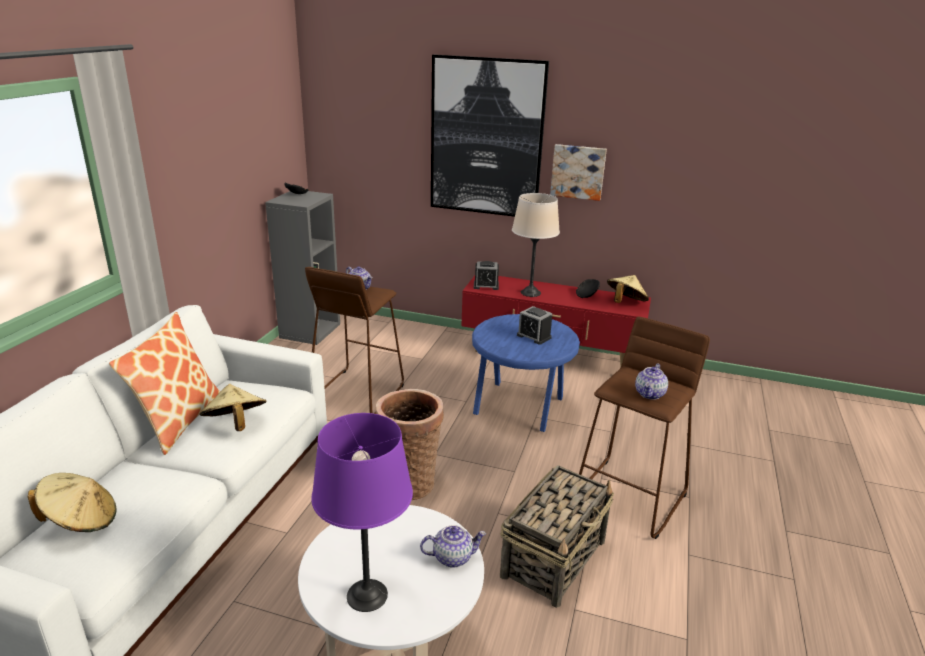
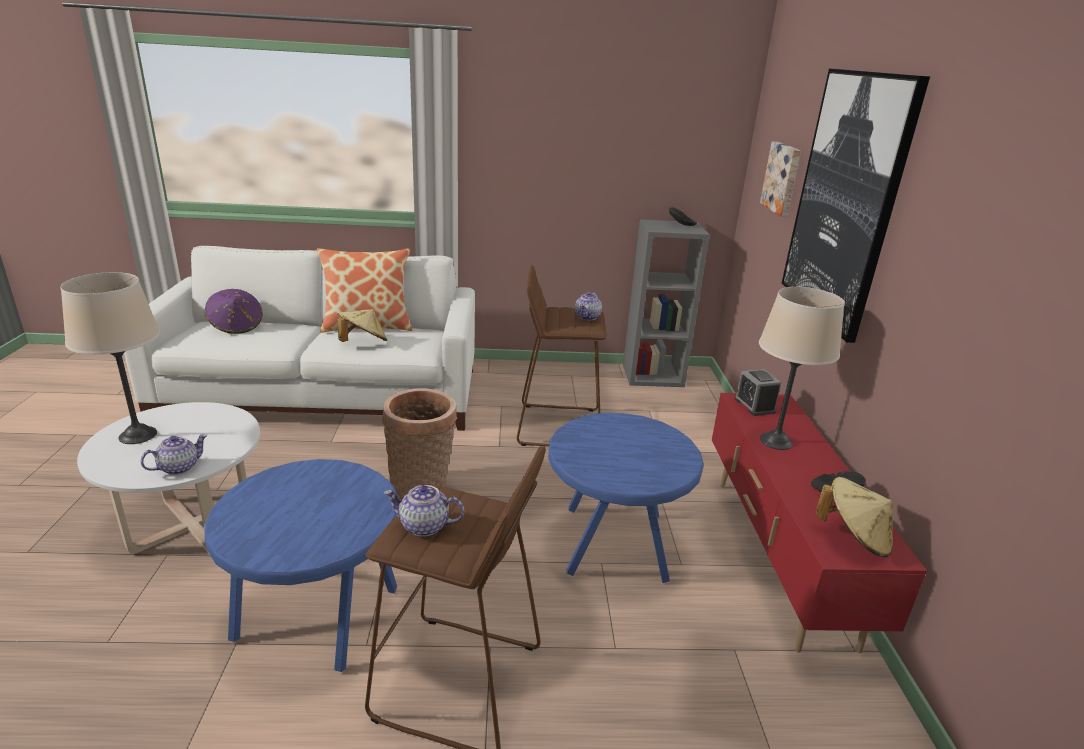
camera: 70 degrees right, 0 degrees up
(81, 521) = (236, 326): beige hat -> purple hat
(367, 596) = (137, 435): purple table lamp -> beige table lamp
(453, 557) = (179, 467): teapot -> teapot turned 105 degrees counterclockwise
(534, 336) = (629, 455): alarm clock -> none
(554, 558) = (319, 616): basket -> blue side table
(578, 171) = (911, 283): picture -> picture (783, 178)

